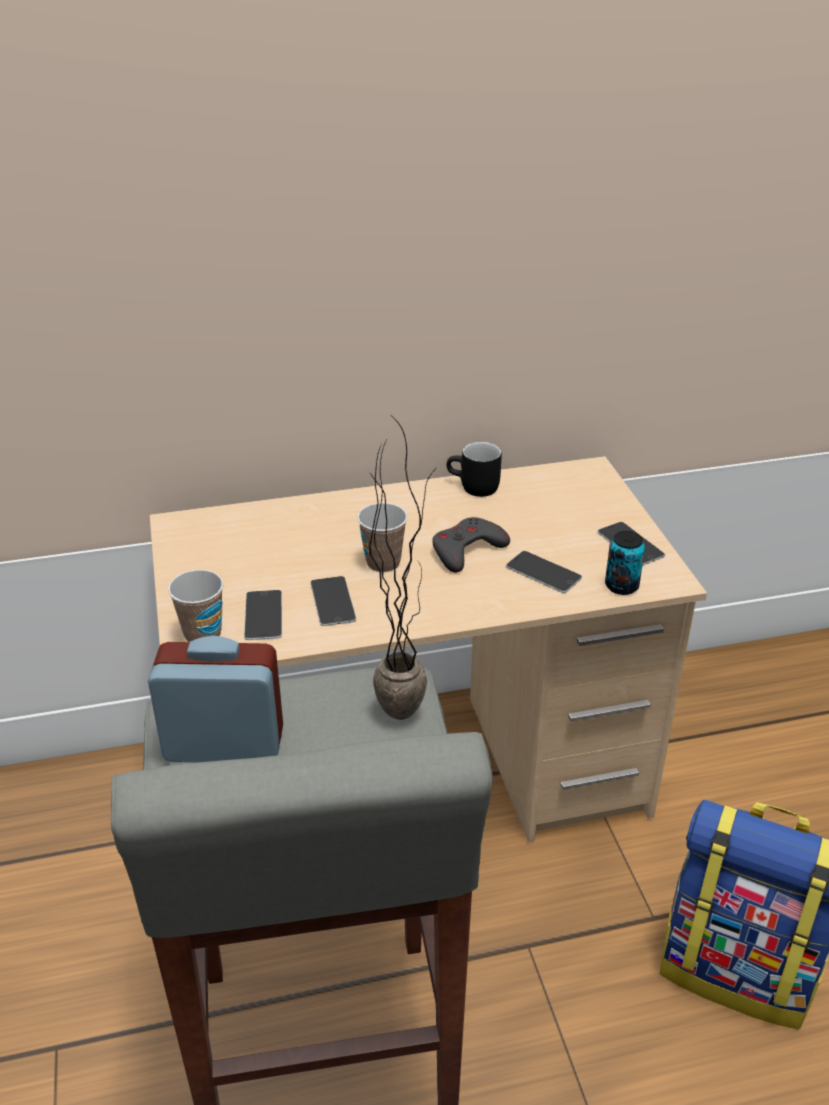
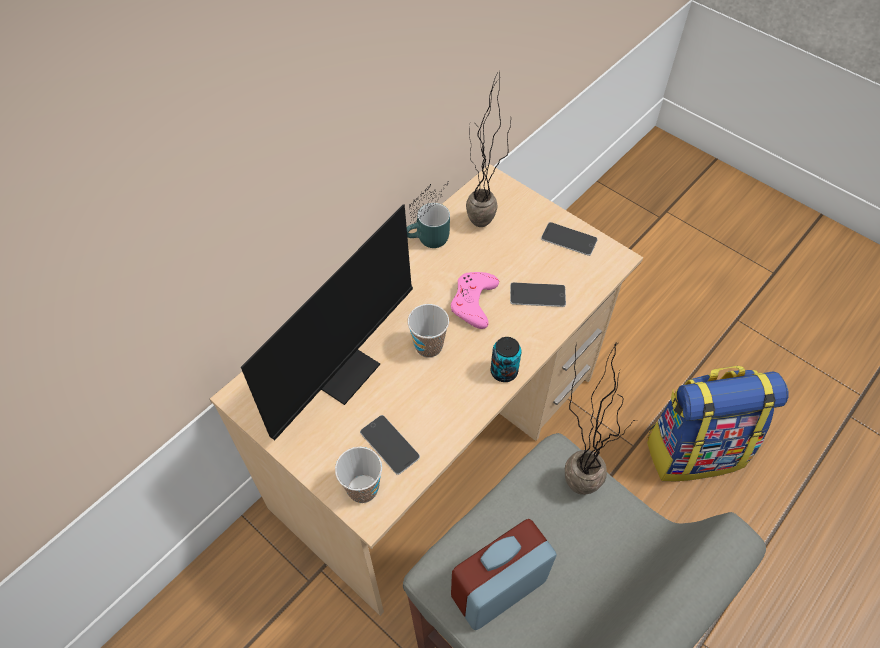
camera: 35 degrees left, 20 degrees up
(294, 543) = (349, 364): none -> monitor
(332, 601) = (425, 402): phone -> none
(467, 550) = (473, 302): grey game controller -> pink game controller
(473, 488) = (429, 241): black mug -> turquoise mug
(538, 500) = (481, 230): none -> potted plant
(621, 586) = (592, 280): can -> can (504, 371)

